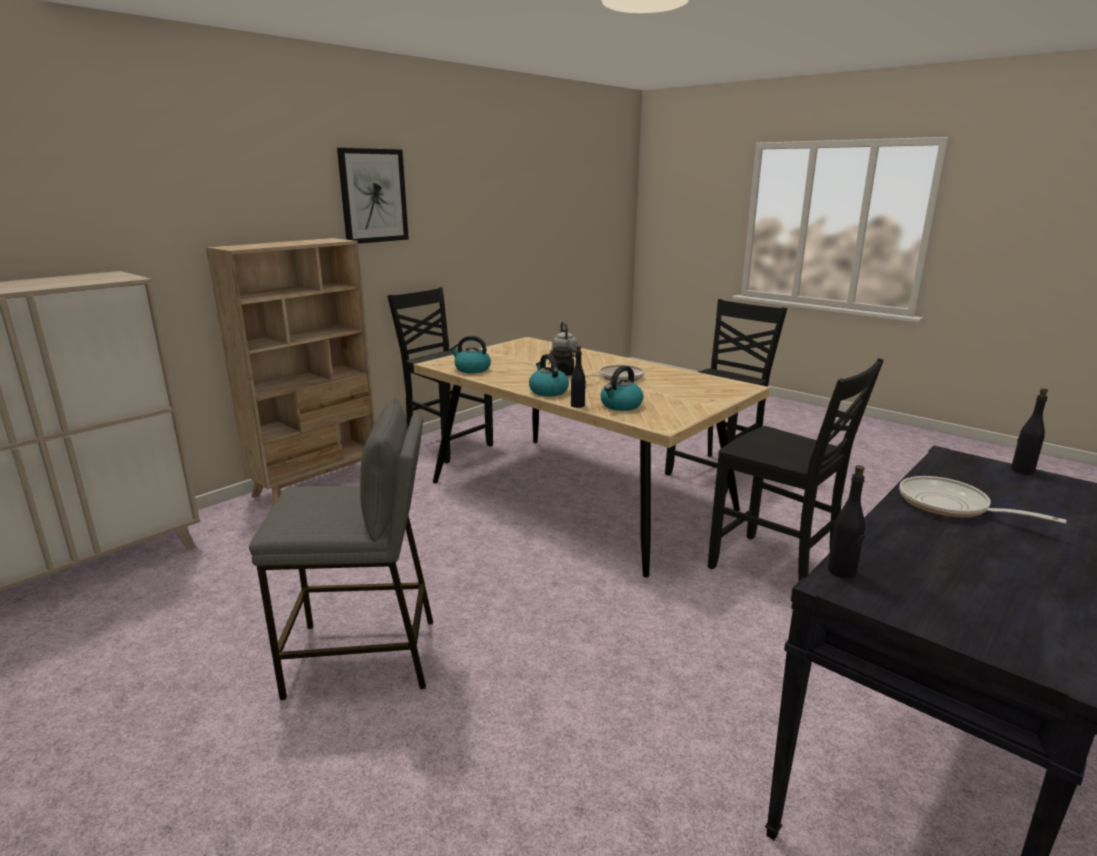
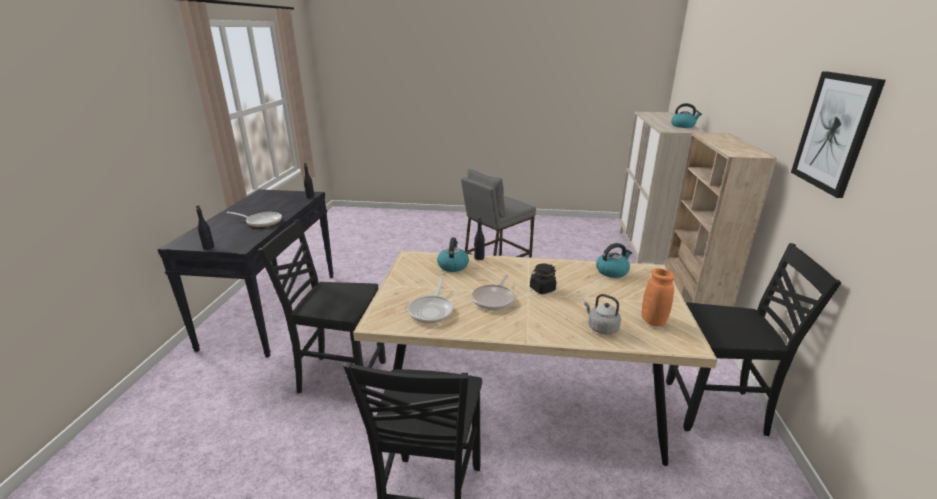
camera: 145 degrees right, 5 degrees up
(521, 349) = (653, 321): none -> orange vase
(548, 391) = (517, 265): kettle -> kettle (683, 126)
(685, 383) = (432, 310): none -> frying pan

